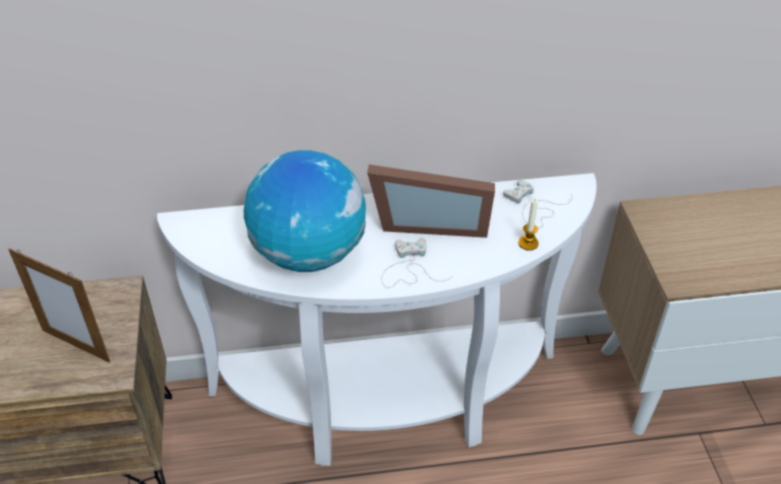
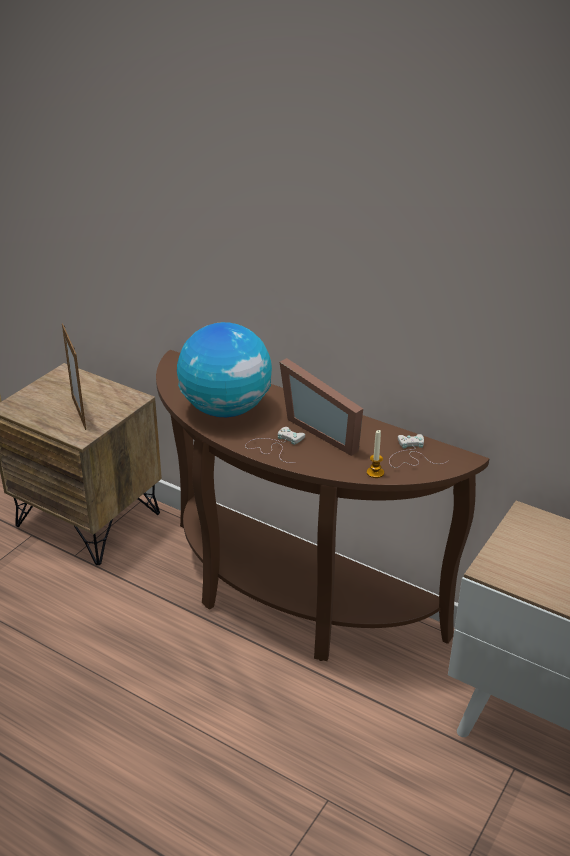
camera: 40 degrees right, 10 degrees down
(389, 406) = (288, 601): white console table -> brown console table

